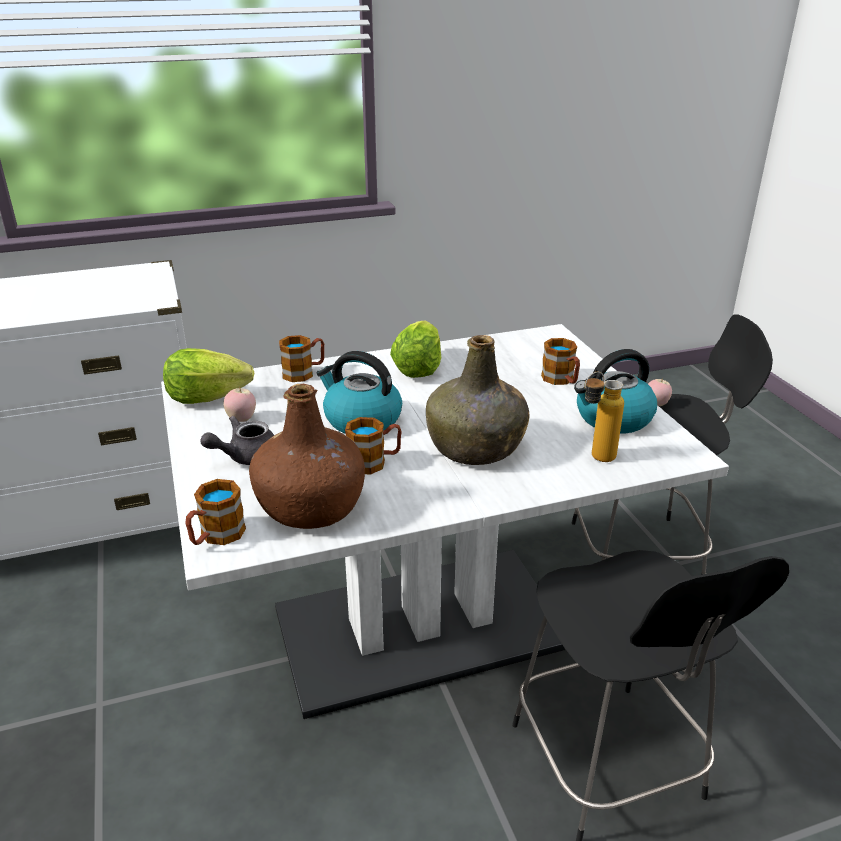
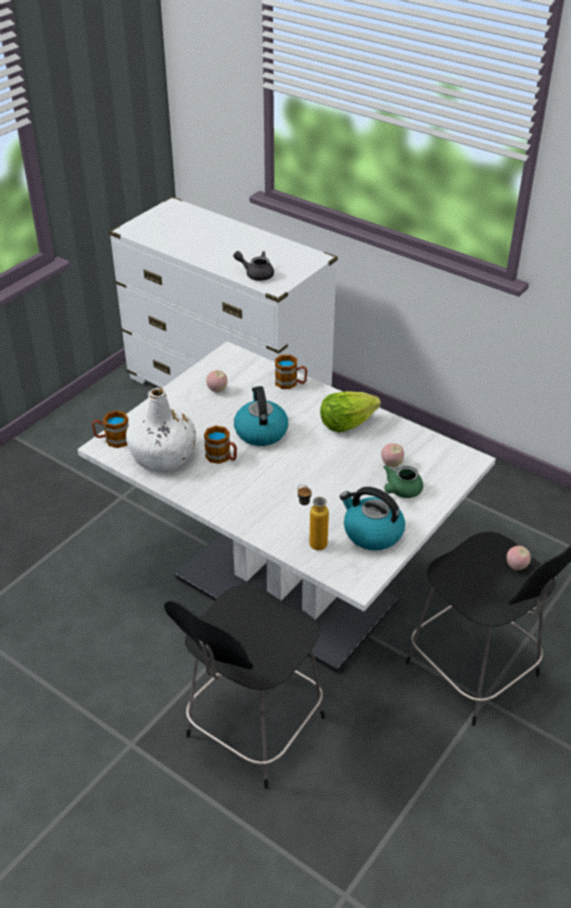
camera: 55 degrees right, 10 degrees up
(206, 398) = (226, 366): lettuce -> none
(245, 456) = (184, 411): grey teapot -> grey teapot (256, 274)
(312, 505) = (163, 456): brown bottle -> white bottle
(476, 447) = (276, 488): green bottle -> none
(513, 370) = (391, 464): none -> apple
(561, 380) = (401, 491): mug -> green teapot

